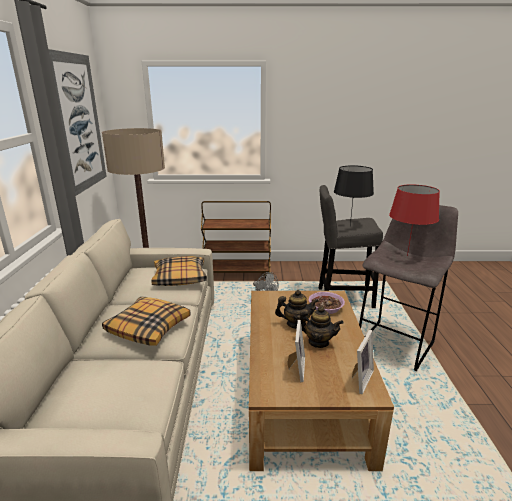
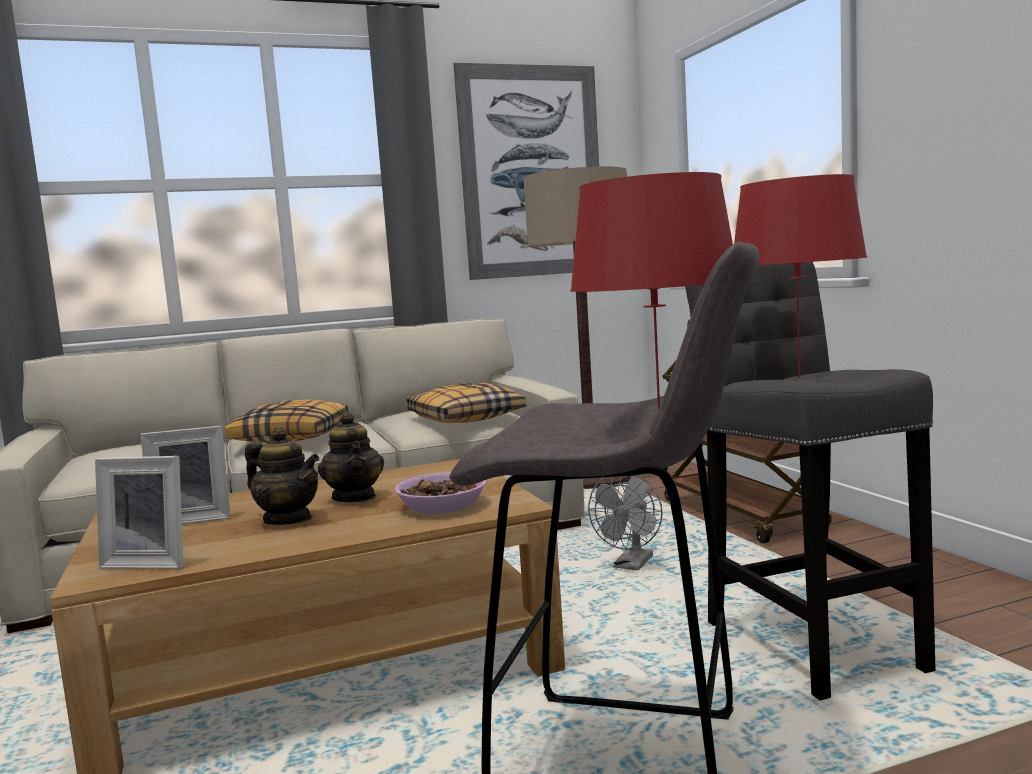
camera: 70 degrees right, 15 degrees down
(318, 342) = (288, 519): teapot -> teapot turned 60 degrees counterclockwise
(350, 226) = (799, 377): black table lamp -> red table lamp

